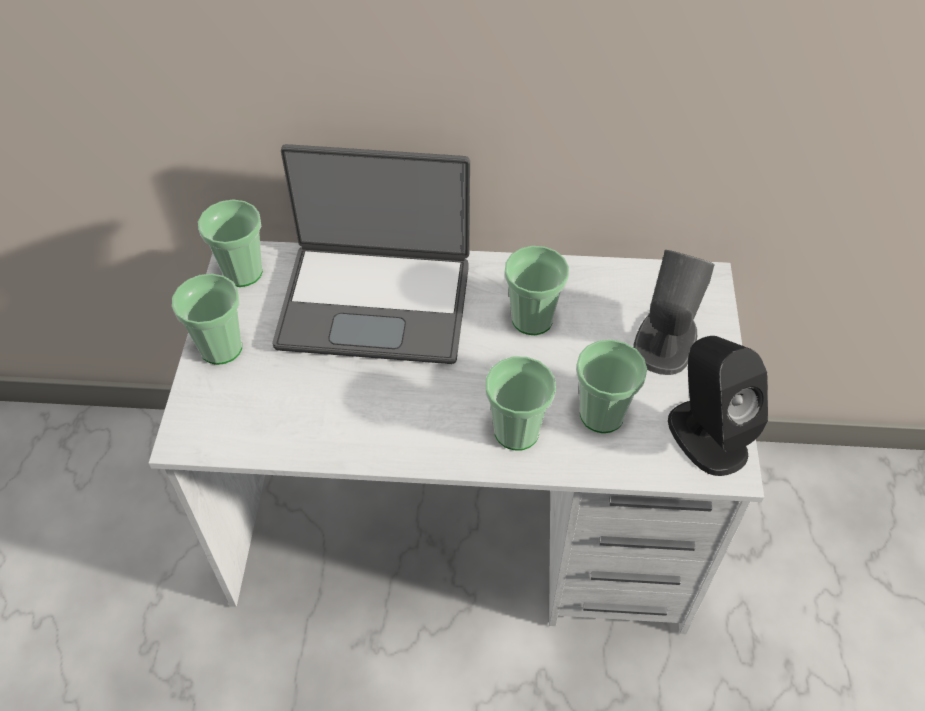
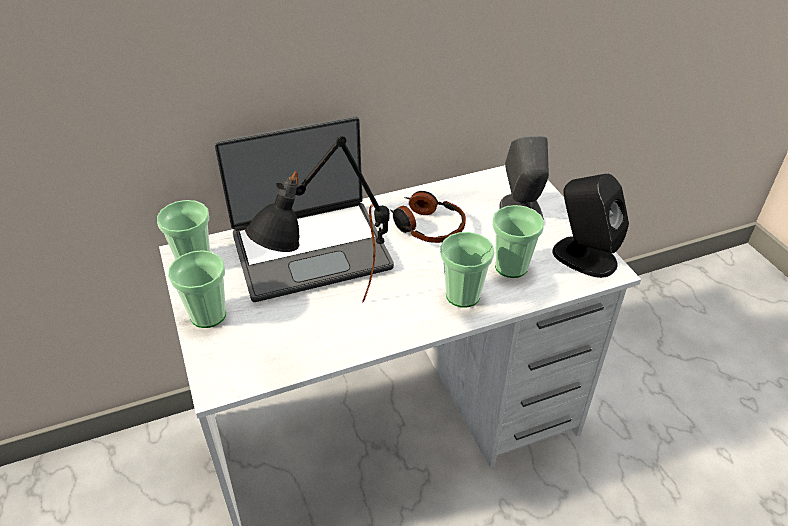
camera: 25 degrees left, 10 degrees down
(340, 423) = (334, 333): none -> black table lamp
(532, 319) = (427, 227): cup -> headphones

